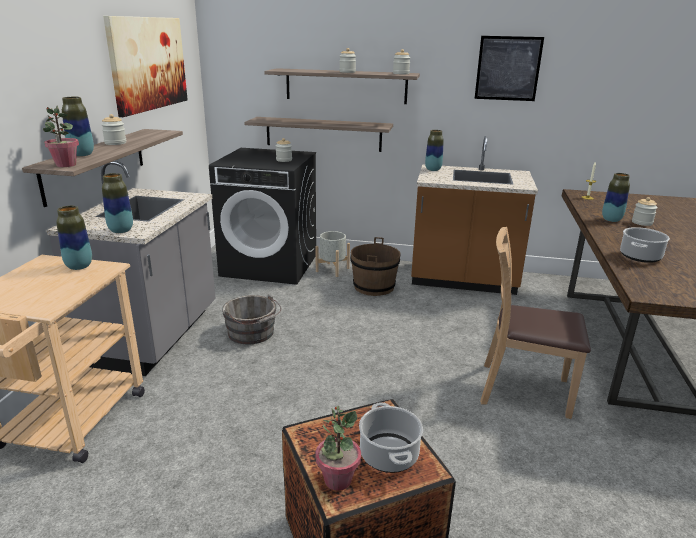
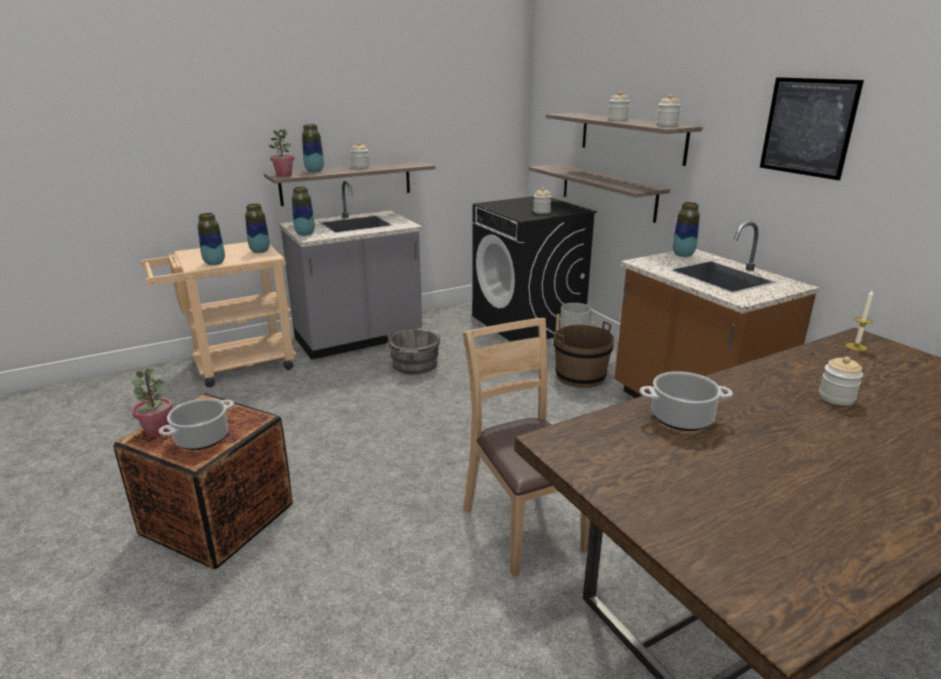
camera: 50 degrees right, 0 degrees up
(148, 63) = (437, 102): picture -> none
(611, 220) = (794, 377): vase -> vase (214, 263)

